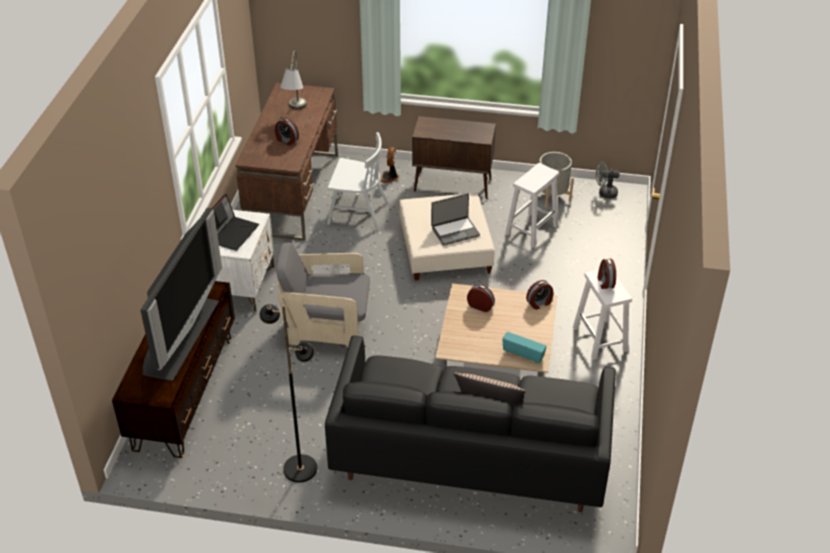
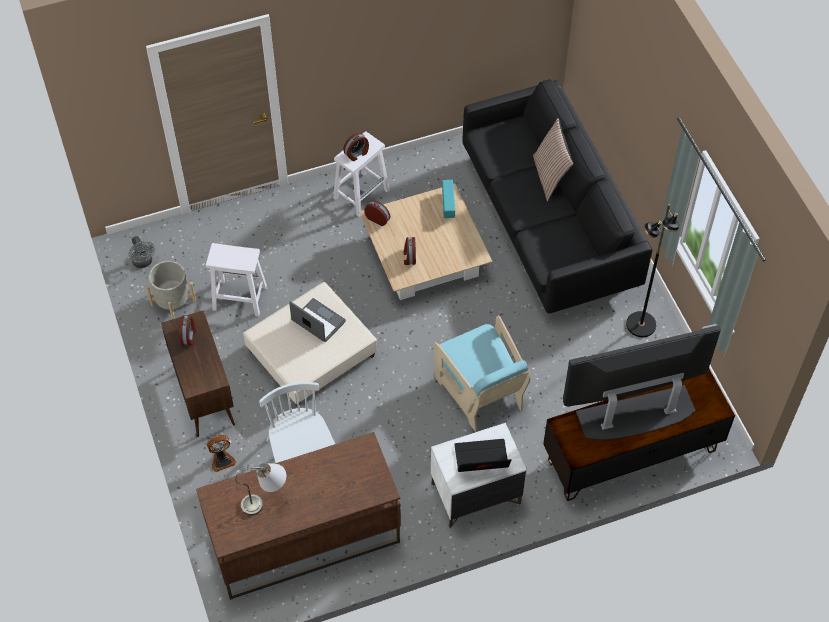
camera: 120 degrees left, 15 degrees up
(286, 140) = (327, 475): alarm clock -> alarm clock (189, 336)
(327, 327) = (480, 392): grey armchair -> turquoise armchair

